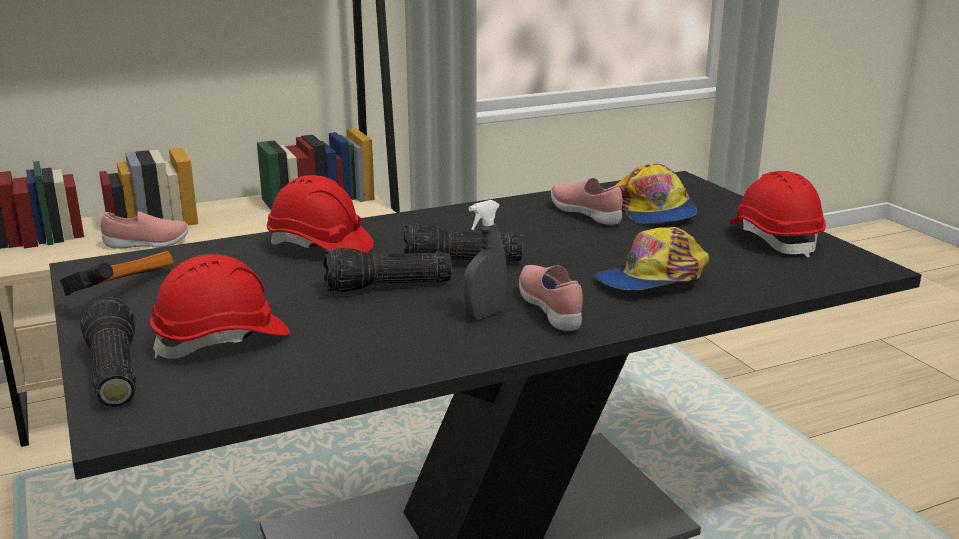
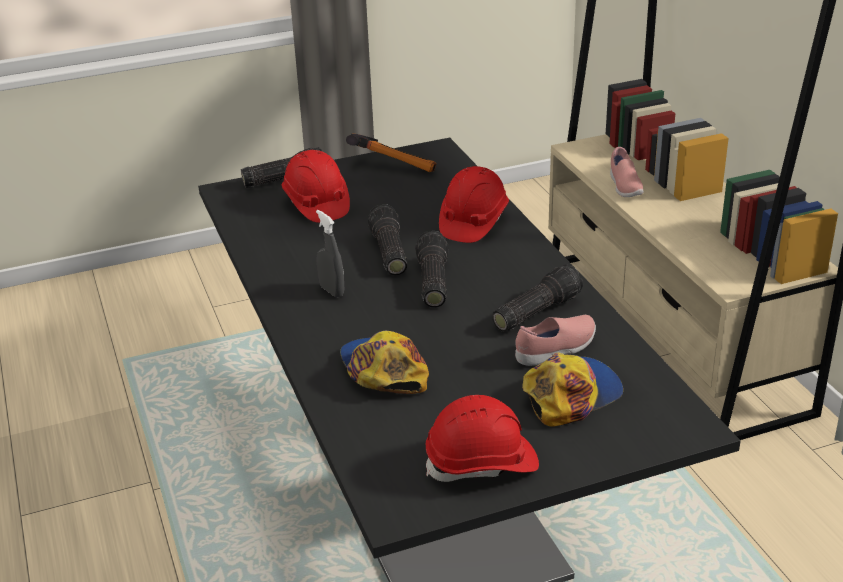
camera: 95 degrees right, 10 degrees up
(518, 221) = (535, 311): none -> flashlight
(551, 310) = (333, 318): pink shoe -> none
(654, 211) = (571, 394): cap -> cap turned 150 degrees clockwise

